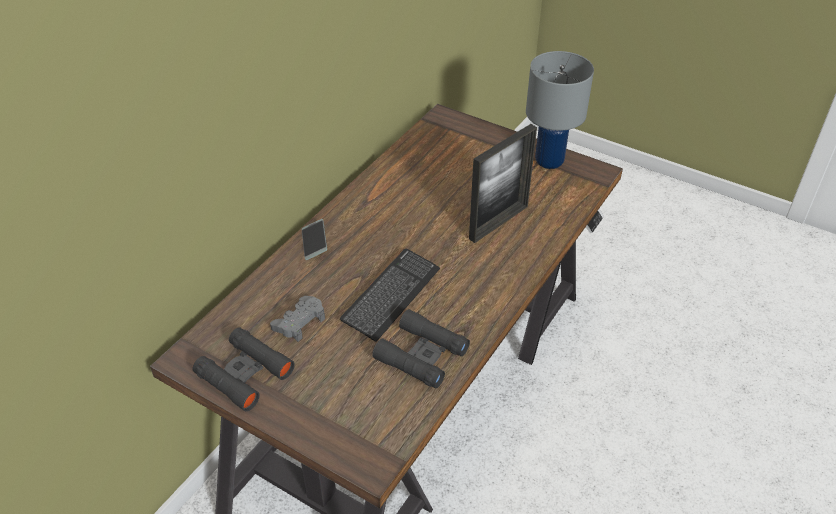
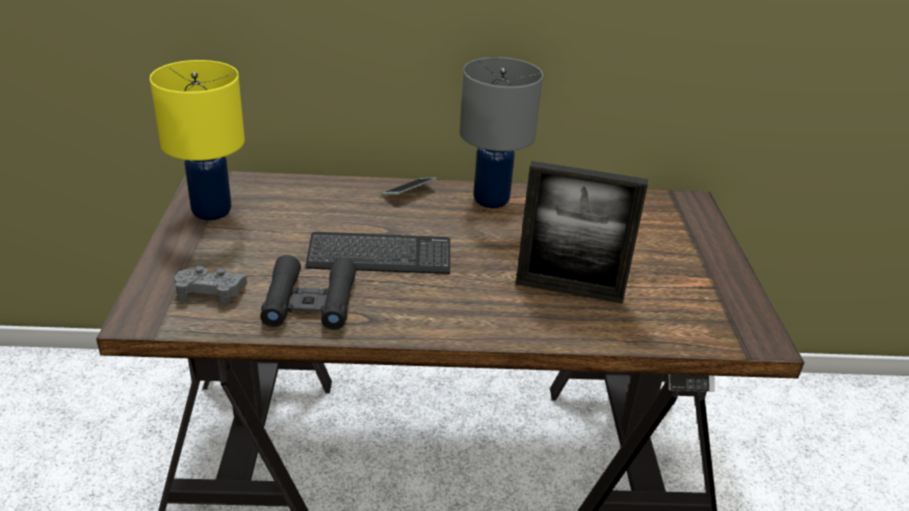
camera: 55 degrees right, 10 degrees down
(244, 374) = (209, 213): black binoculars -> yellow table lamp
(299, 322) = (296, 218): grey game controller -> grey game controller (211, 291)
(549, 162) = (724, 296): grey table lamp -> grey table lamp (489, 201)

